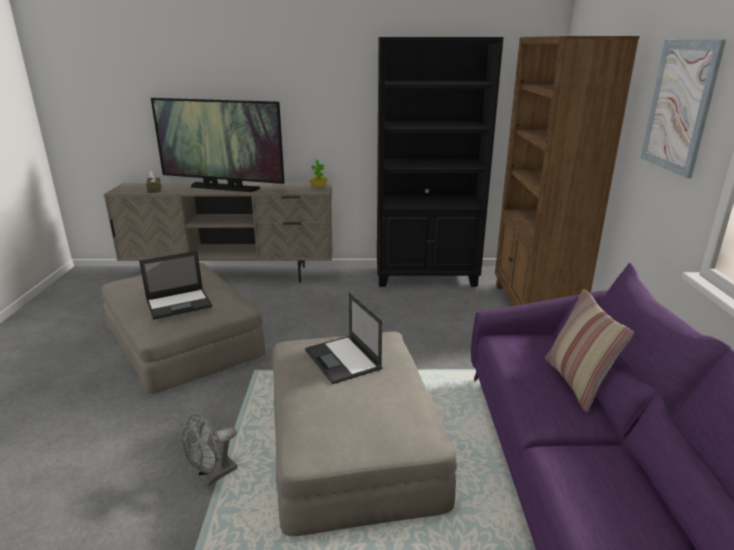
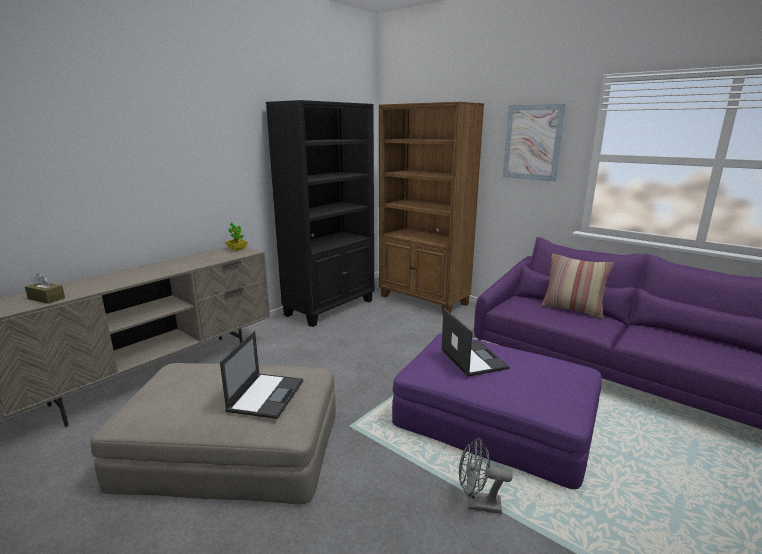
camera: 50 degrees left, 5 degrees down
(213, 476) = (478, 504): grey fan -> grey fan turned 105 degrees clockwise
(223, 188) = (140, 273): television -> none
(343, 360) = (472, 358): laptop -> laptop turned 120 degrees counterclockwise
(353, 441) = (494, 419): beige ottoman -> purple ottoman

